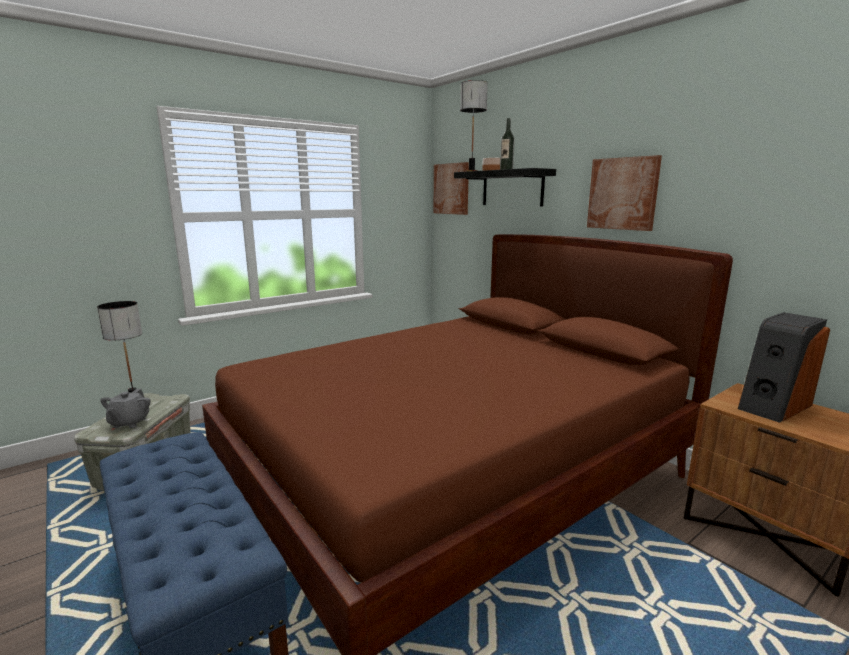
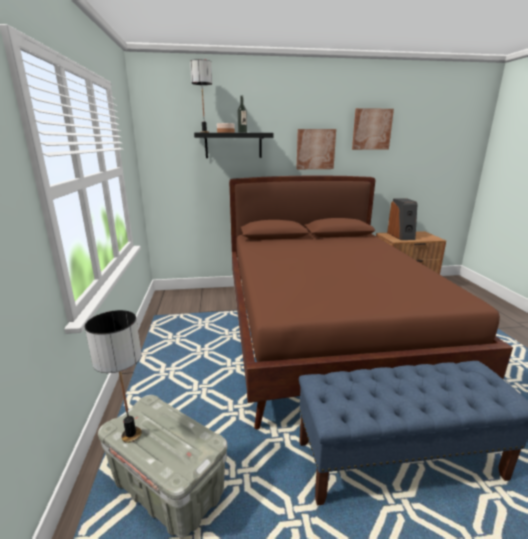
camera: 60 degrees left, 5 degrees up
(129, 423) = (188, 439): grey teapot -> none
(451, 189) = (166, 145): picture -> picture (371, 129)

